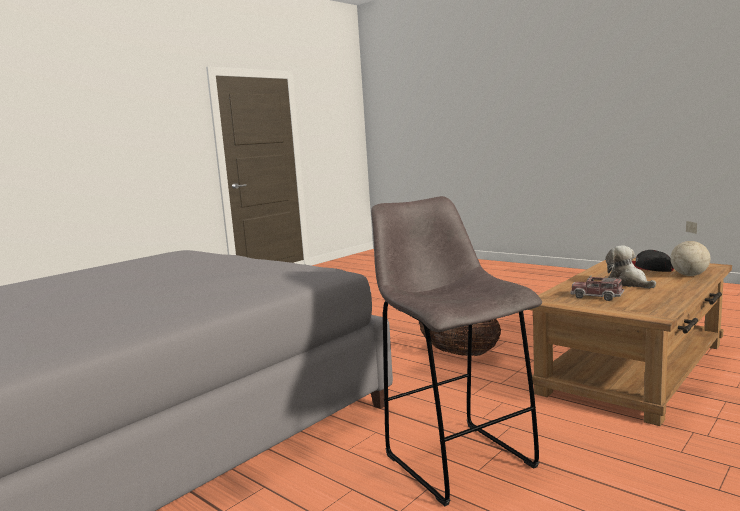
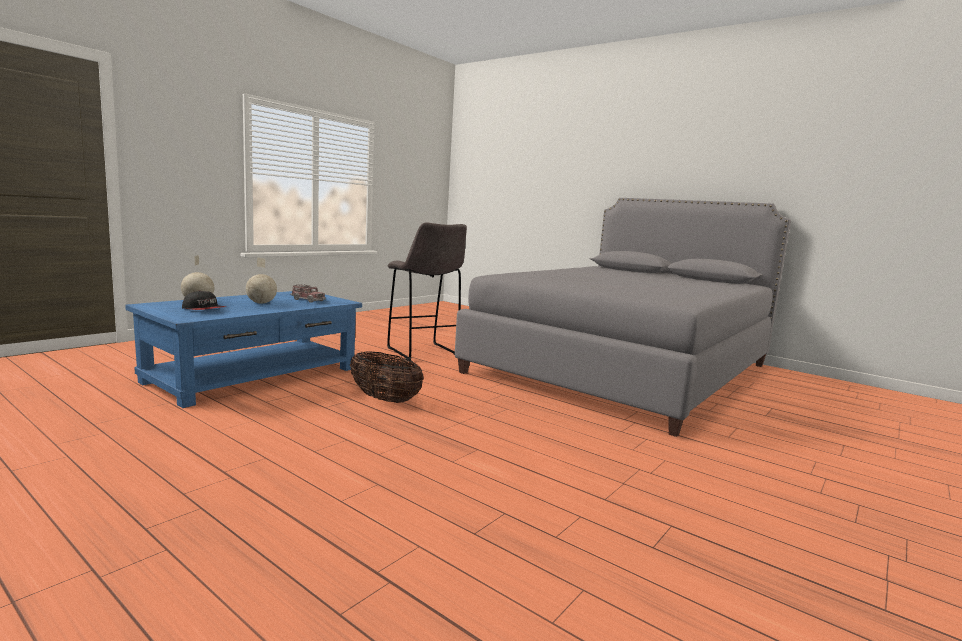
camera: 175 degrees right, 0 degrees up
(628, 283) = (261, 303): plush toy -> globe
(633, 368) = (255, 375): brown coffee table -> blue coffee table

